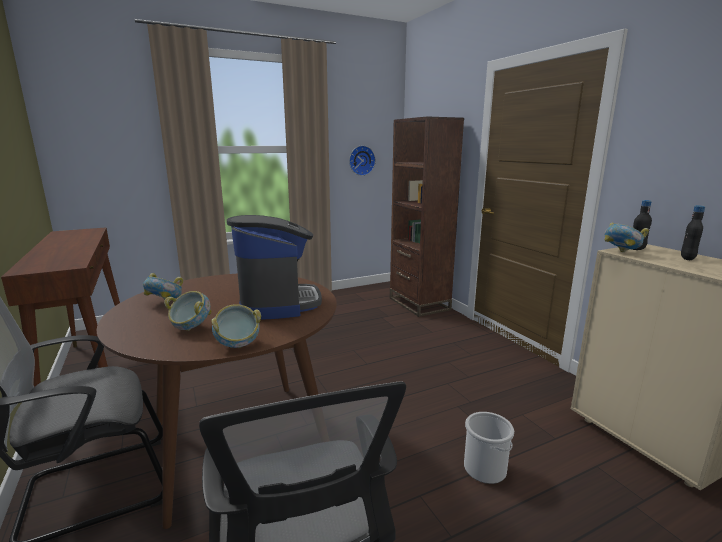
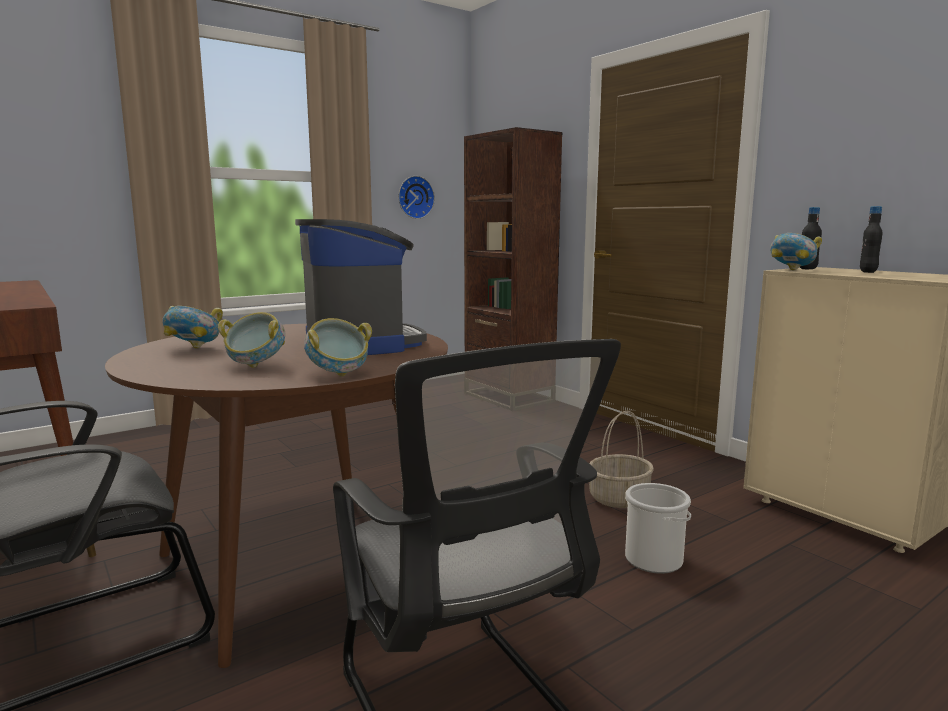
camera: 10 degrees left, 5 degrees down
(474, 406) = (619, 498): none -> basket

